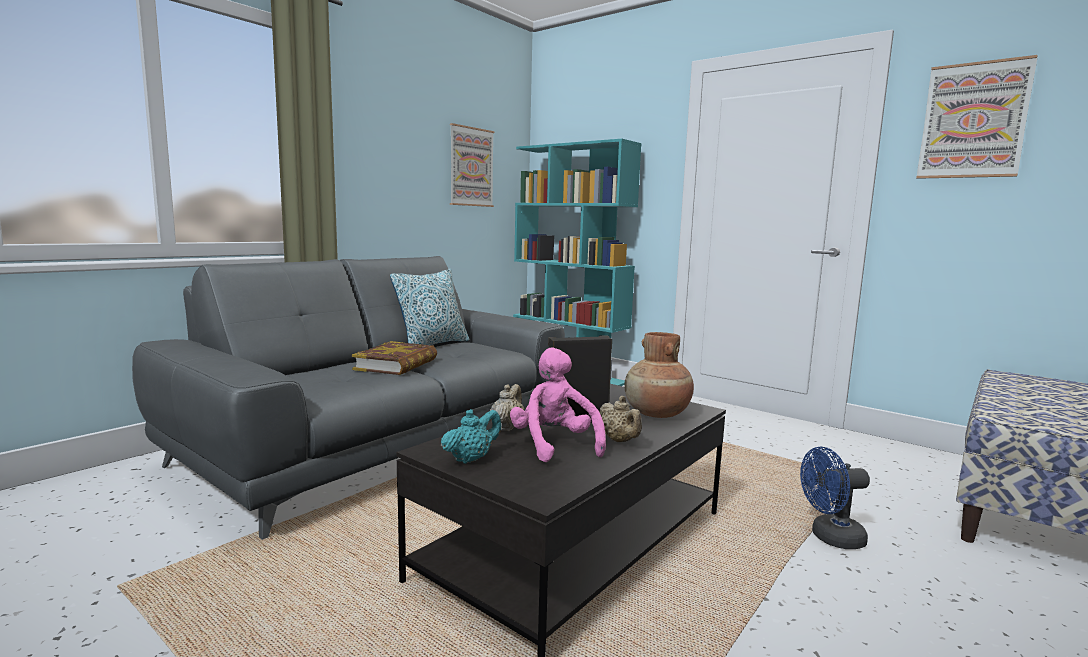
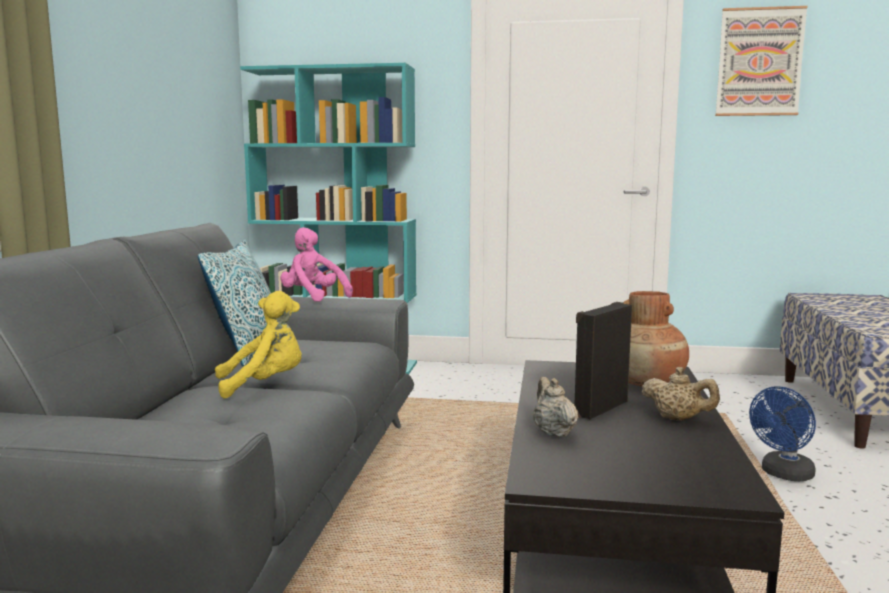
camera: 30 degrees left, 0 degrees up
(396, 364) = (265, 385): book -> yellow plush toy
(471, 167) = (189, 93): picture -> none
(471, 459) = (597, 477): turquoise teapot -> none
(554, 445) = (636, 439): pink plush toy -> pink plush toy (313, 297)

